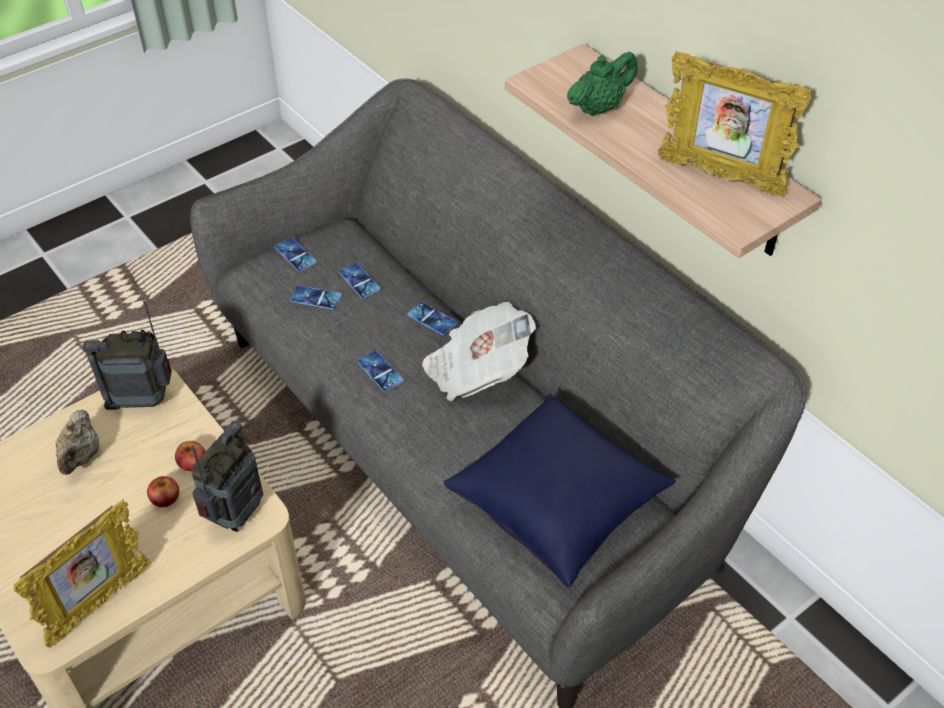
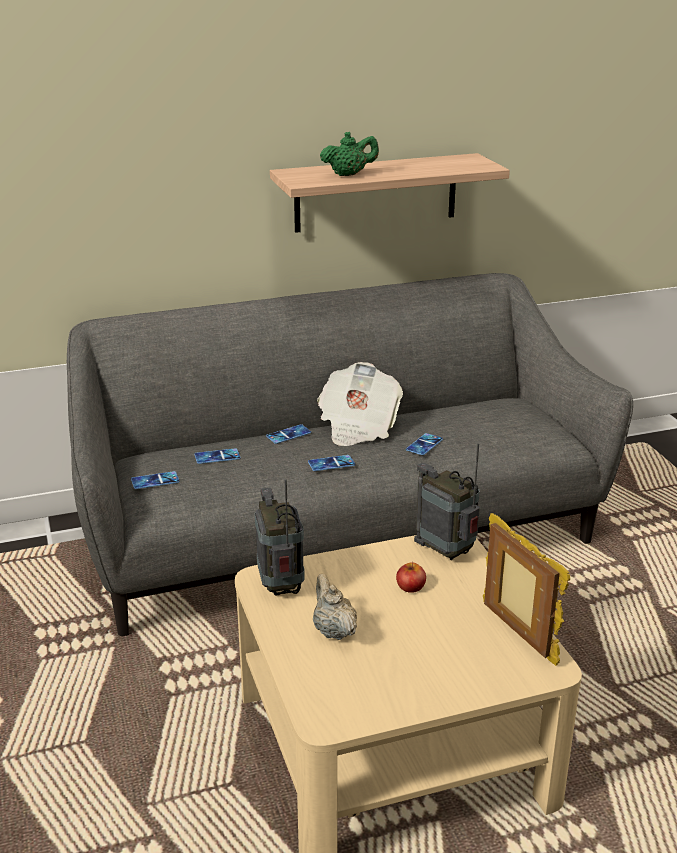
camera: 70 degrees left, 20 degrees down
(81, 457) = (333, 630): beige teapot -> beige teapot turned 135 degrees counterclockwise
(143, 400) = (281, 586): radio -> radio turned 150 degrees clockwise
(192, 462) = (376, 567): apple -> none
(316, 298) = (221, 479): phone -> phone (424, 444)
(558, 504) = (499, 422): blue pillow -> none
(599, 108) = (349, 174): green teapot -> green teapot turned 90 degrees clockwise
(720, 176) = (443, 164): picture frame -> none

